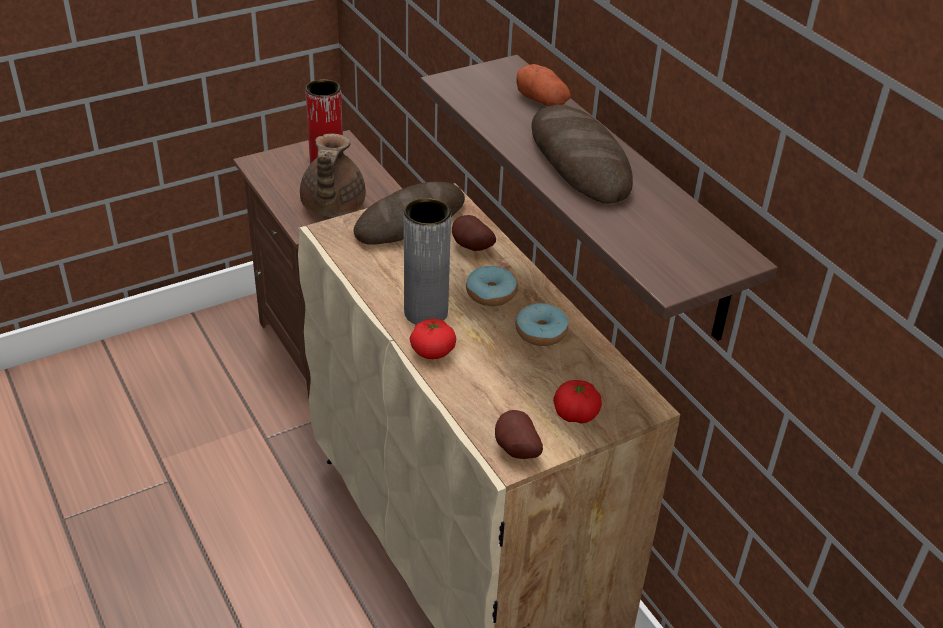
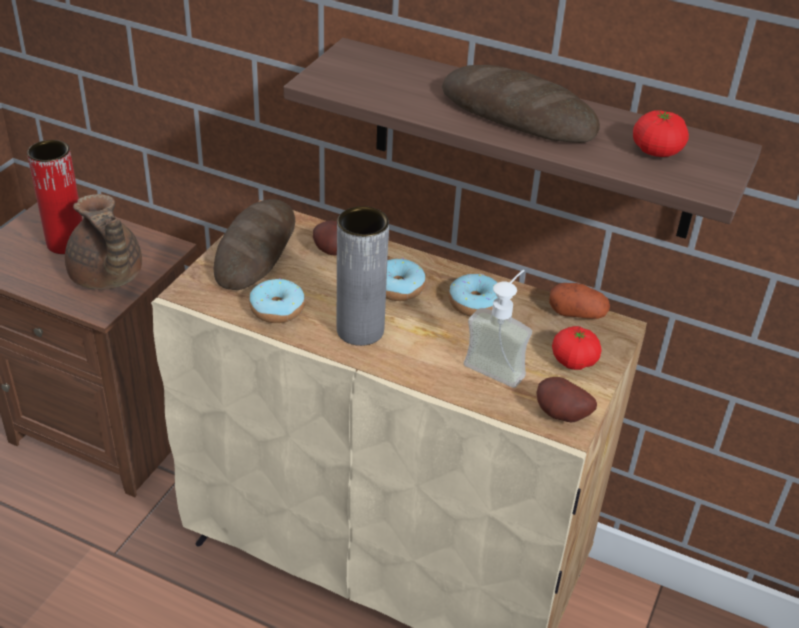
camera: 35 degrees left, 0 degrees up
(380, 270) = (277, 309): none -> donut
(432, 351) = (403, 363): tomato -> tomato (656, 151)
(509, 387) = (500, 364): none -> soap dispenser
(542, 100) = (419, 72): potato -> potato (577, 313)

